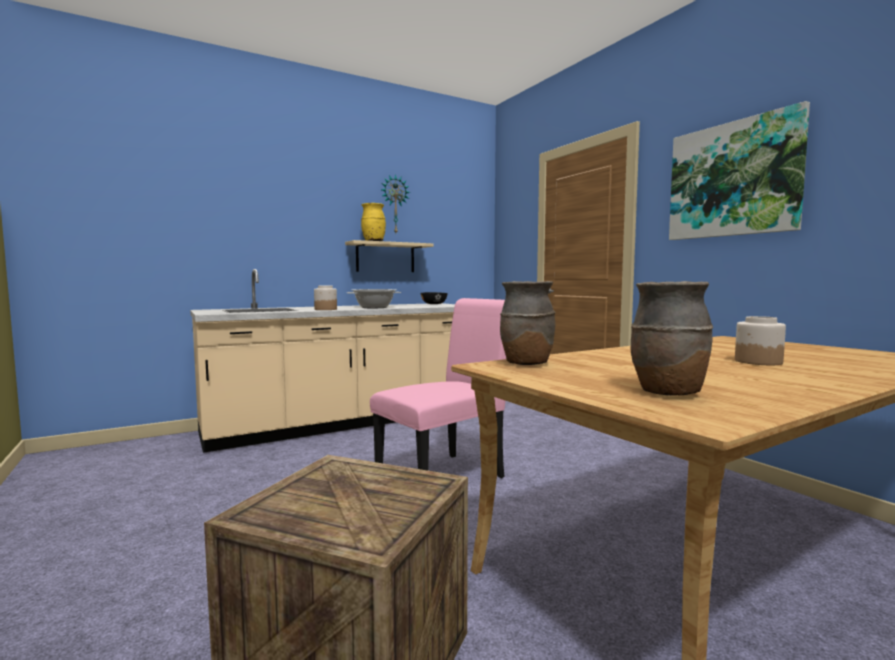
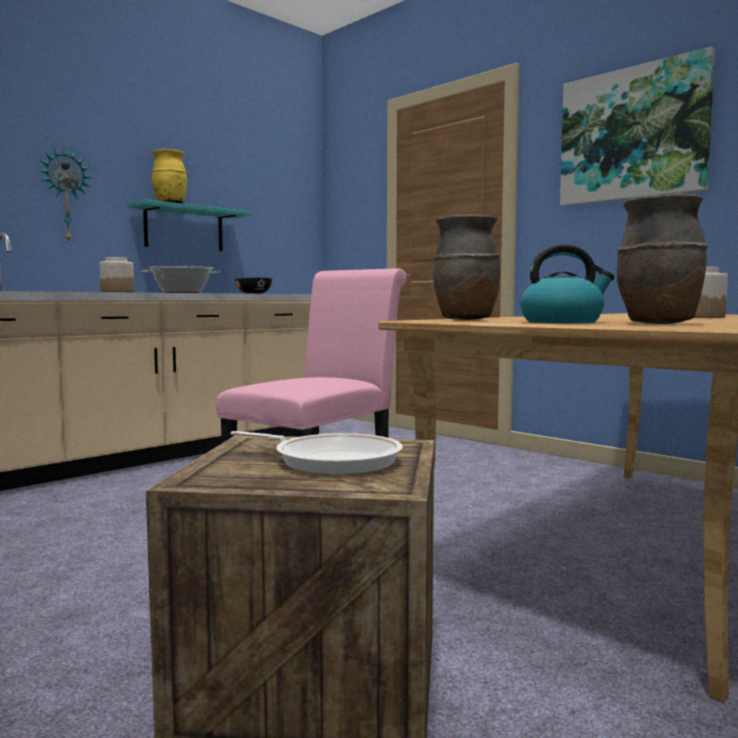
camera: 15 degrees left, 0 degrees up
(363, 498) = (331, 460): none -> frying pan
(385, 257) = (184, 229): beige shelf -> turquoise shelf
(394, 204) = (195, 156): wall clock -> wall clock (65, 195)
(590, 380) = (563, 322): none -> kettle

